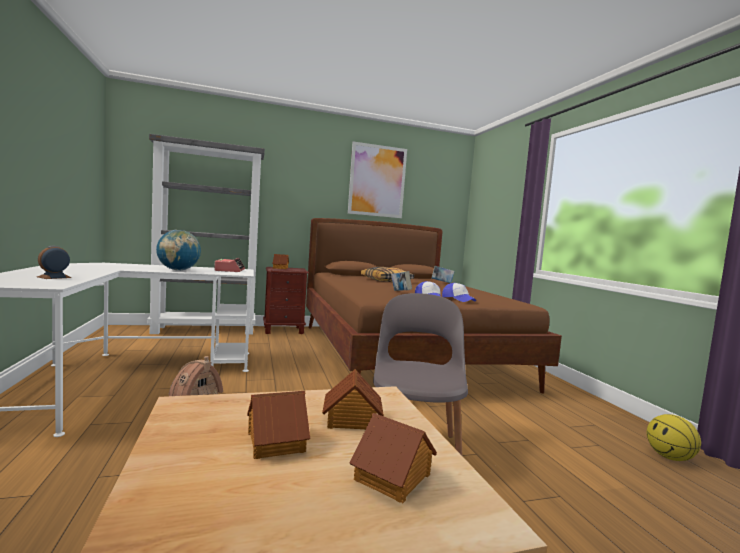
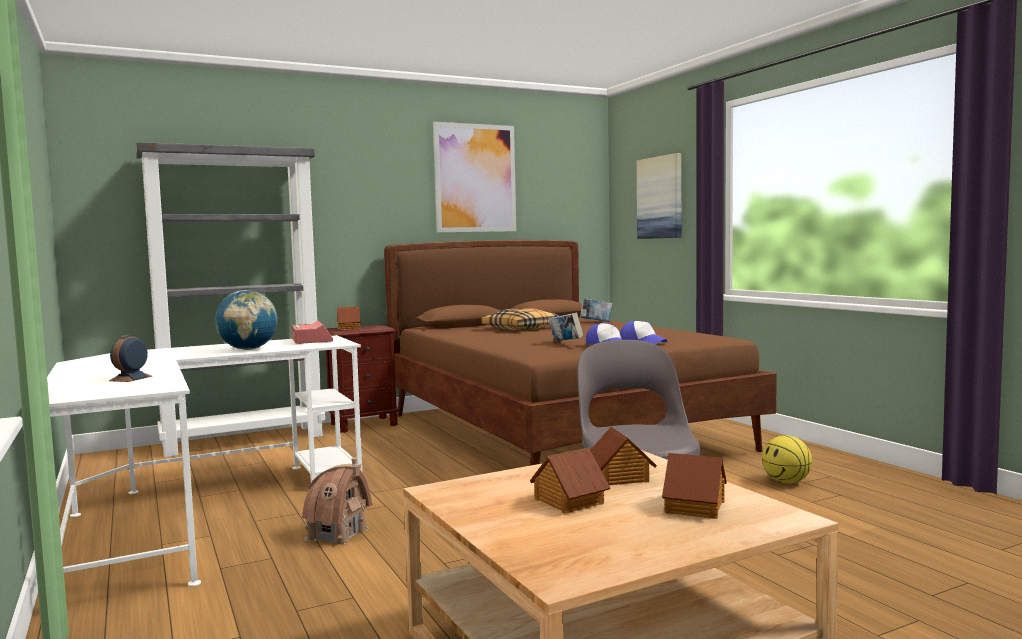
camera: 10 degrees left, 0 degrees up
(500, 203) = (660, 197): none -> picture
(670, 457) = (917, 495): basketball -> basketball (786, 482)

